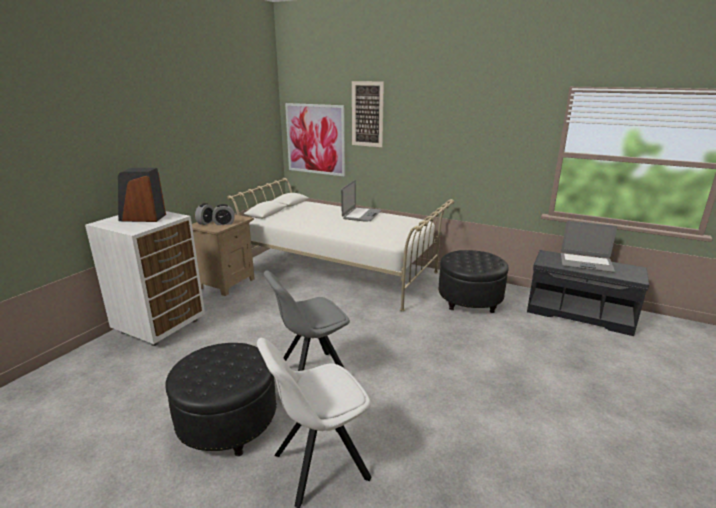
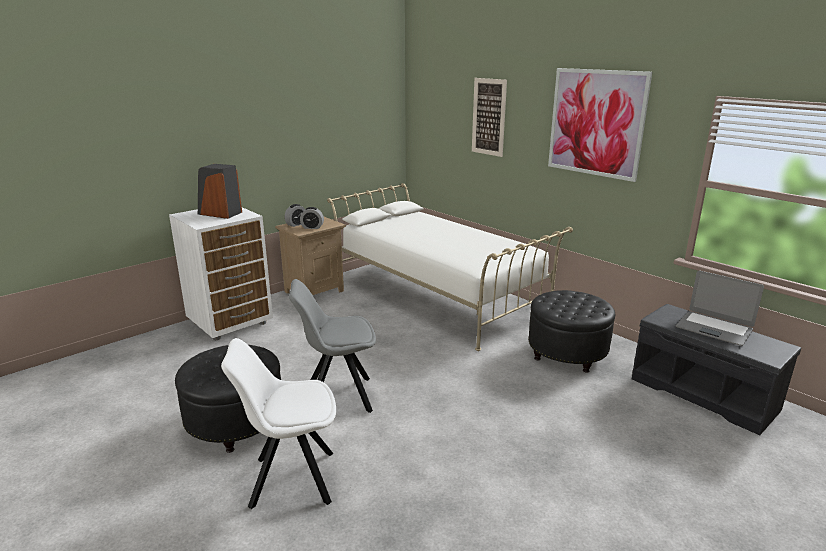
camera: 20 degrees right, 0 degrees up
(315, 139) = (436, 142): picture -> picture (596, 123)
(361, 215) = (465, 234): laptop -> none

